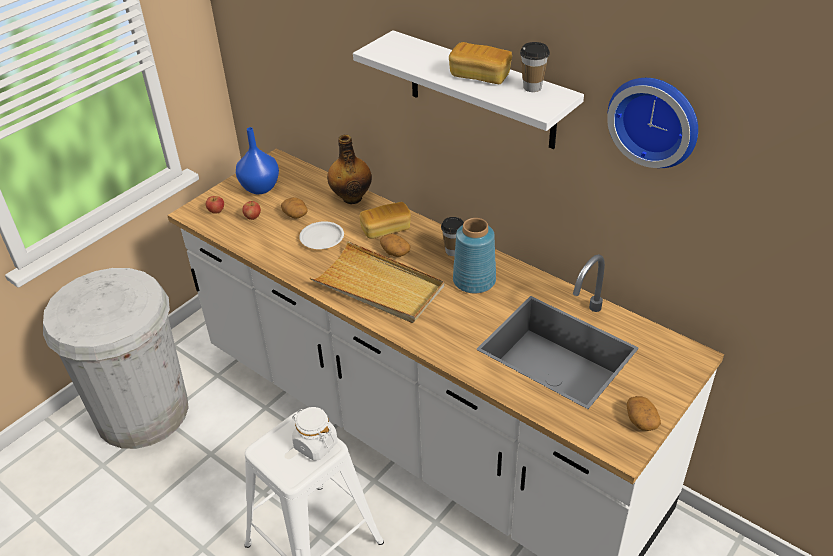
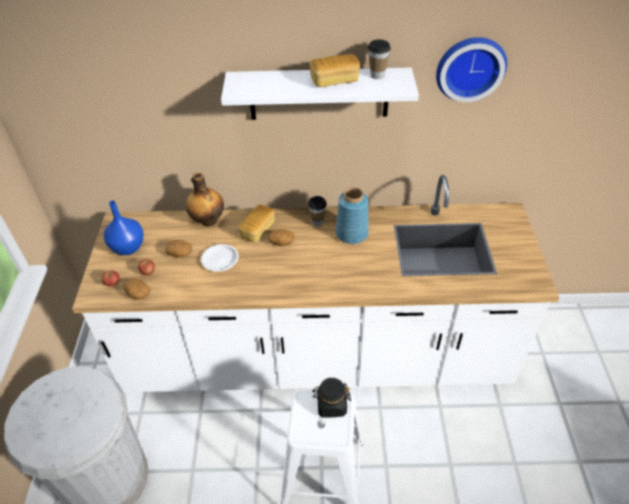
camera: 40 degrees left, 5 degrees up
(315, 445) = (331, 405): white jar -> black jar
(378, 286) = (297, 271): beige tray -> none
(641, 420) = (527, 263): potato -> potato (138, 293)

